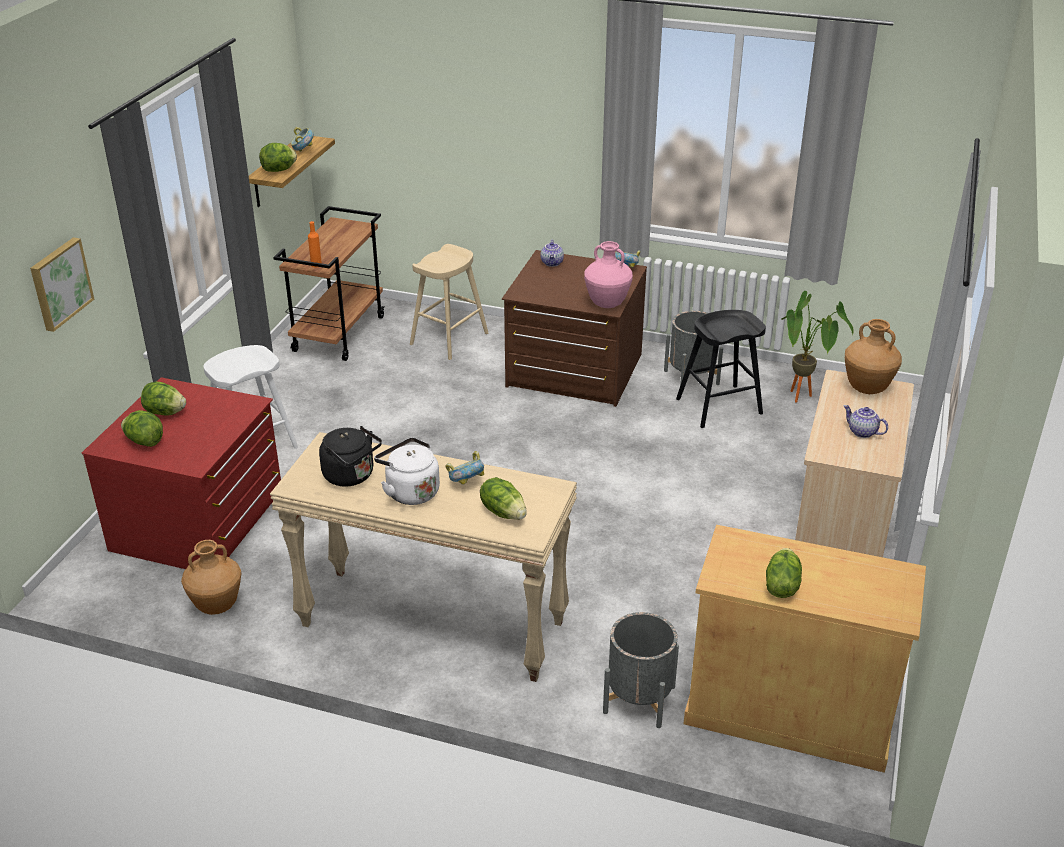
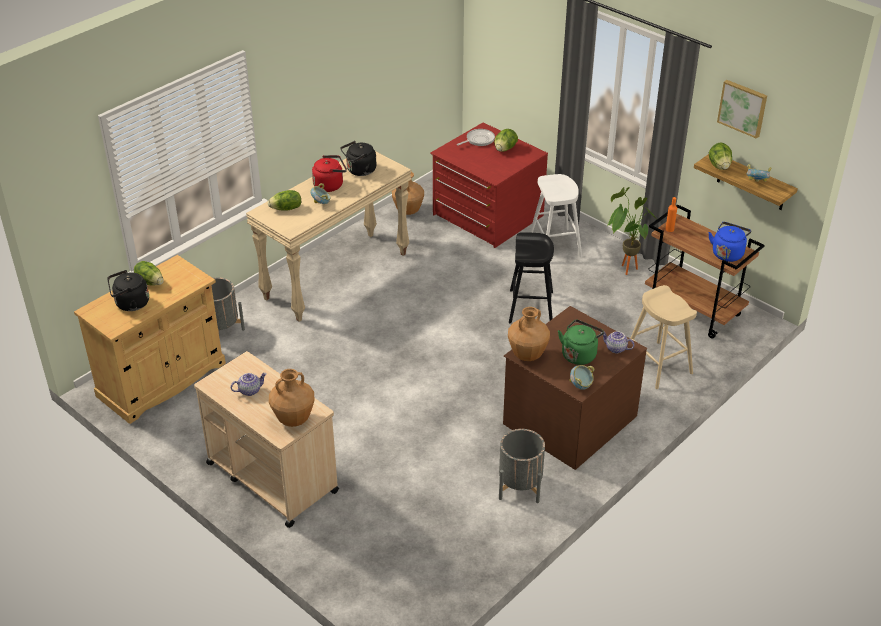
camera: 115 degrees right, 5 degrees up
(59, 283) = (530, 51): picture -> picture (743, 108)
(144, 442) = (478, 140): lettuce -> frying pan
(344, 230) = (727, 253): none -> blue kettle
(410, 491) = (330, 185): white kettle -> red kettle
(578, 278) = (579, 354): none -> green kettle
(606, 304) = (527, 355): pink vase -> brown vase
(718, 406) = (467, 484): black stool -> black stool (531, 307)
(802, 399) = (444, 543): potted plant -> potted plant (624, 269)
(845, 582) = (130, 304): none -> black kettle

